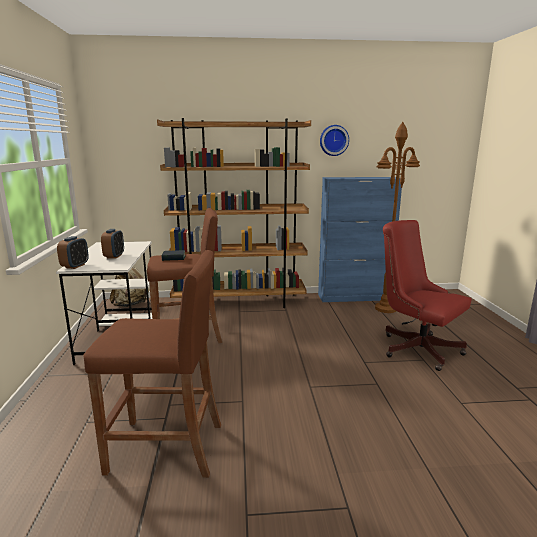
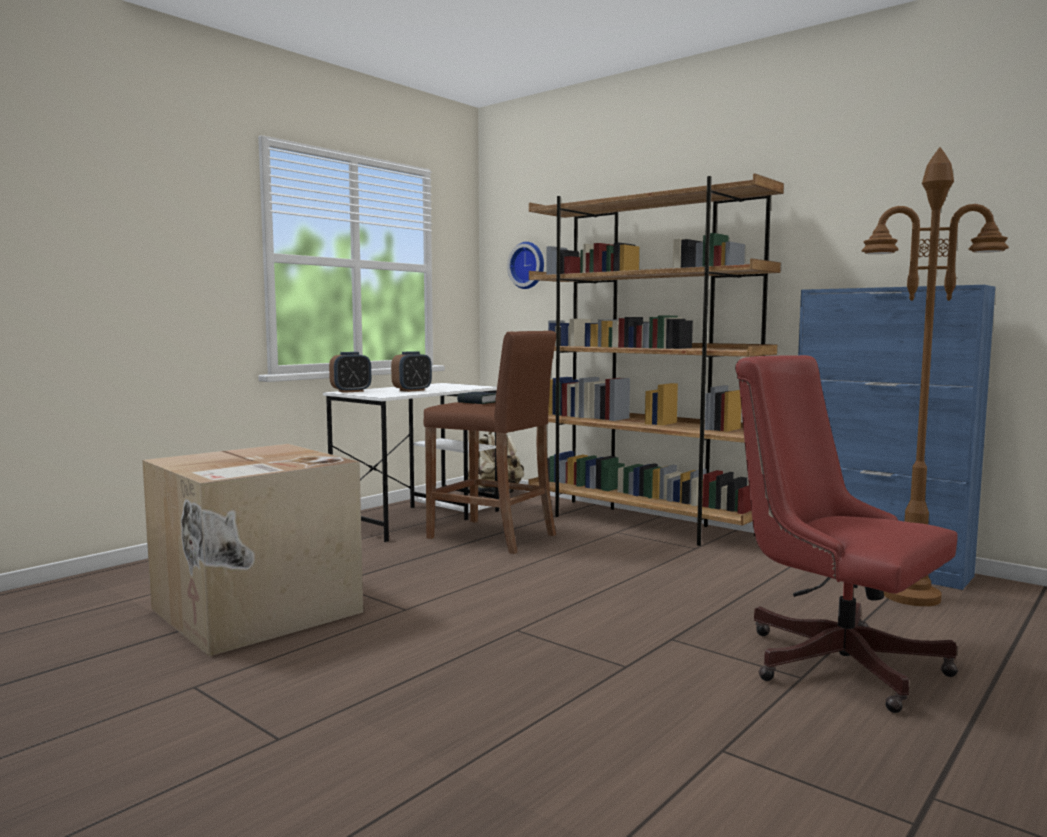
camera: 45 degrees right, 10 degrees down
(167, 448) = (255, 612): brown stool -> cardboard box
(333, 140) = (849, 215): wall clock -> wall clock (528, 265)
(416, 347) = (830, 659): red office chair -> red office chair turned 45 degrees counterclockwise

